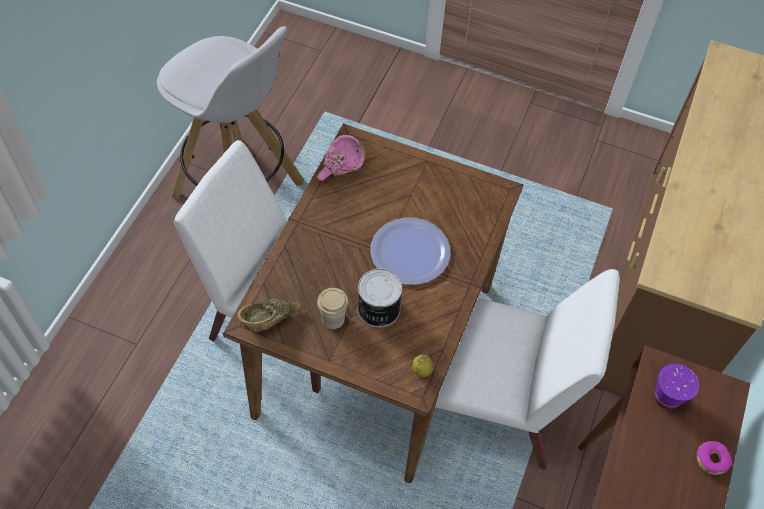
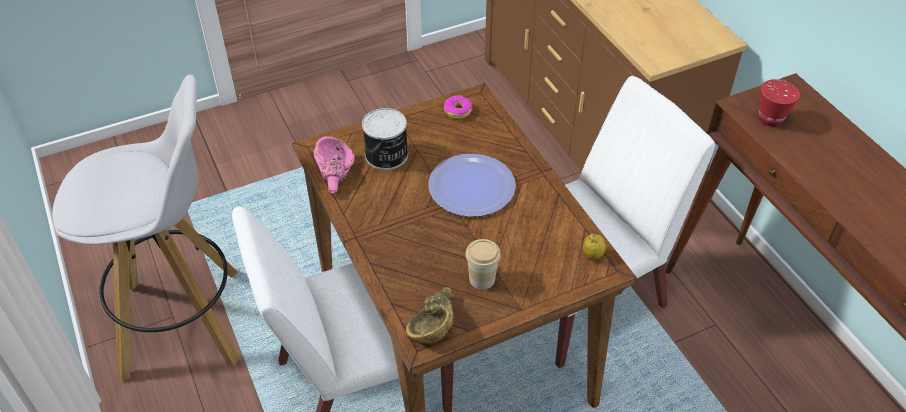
camera: 45 degrees left, 10 degrees down
(378, 309) = (505, 243): can -> can (387, 155)
(666, 397) = (770, 119): purple cup -> red cup
(711, 460) = (841, 131): donut -> donut (458, 110)

